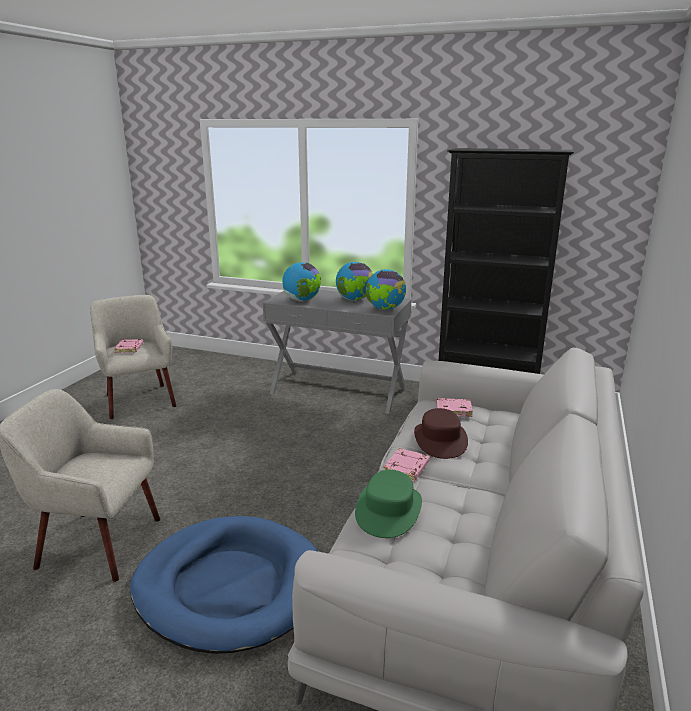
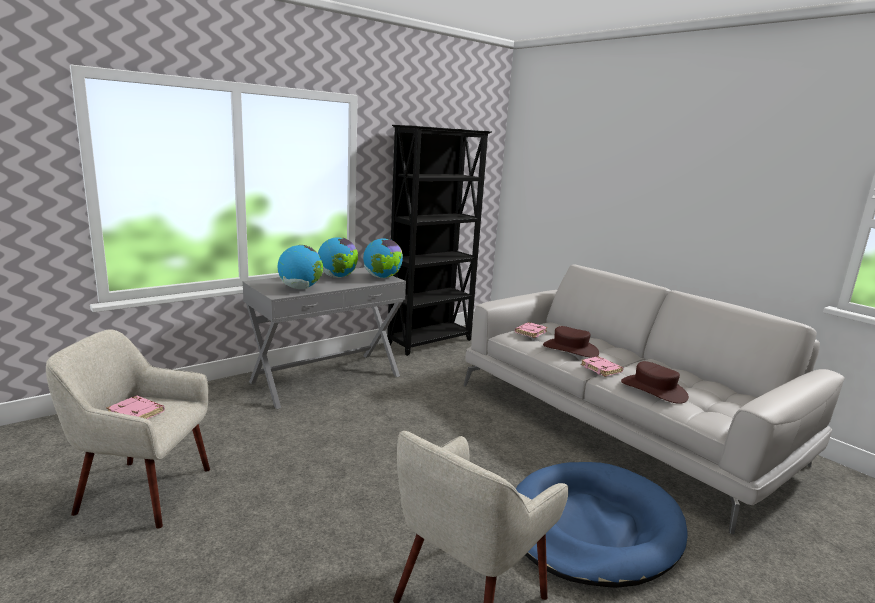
camera: 60 degrees left, 5 degrees down
(389, 510) = (654, 389): green hat -> brown hat

